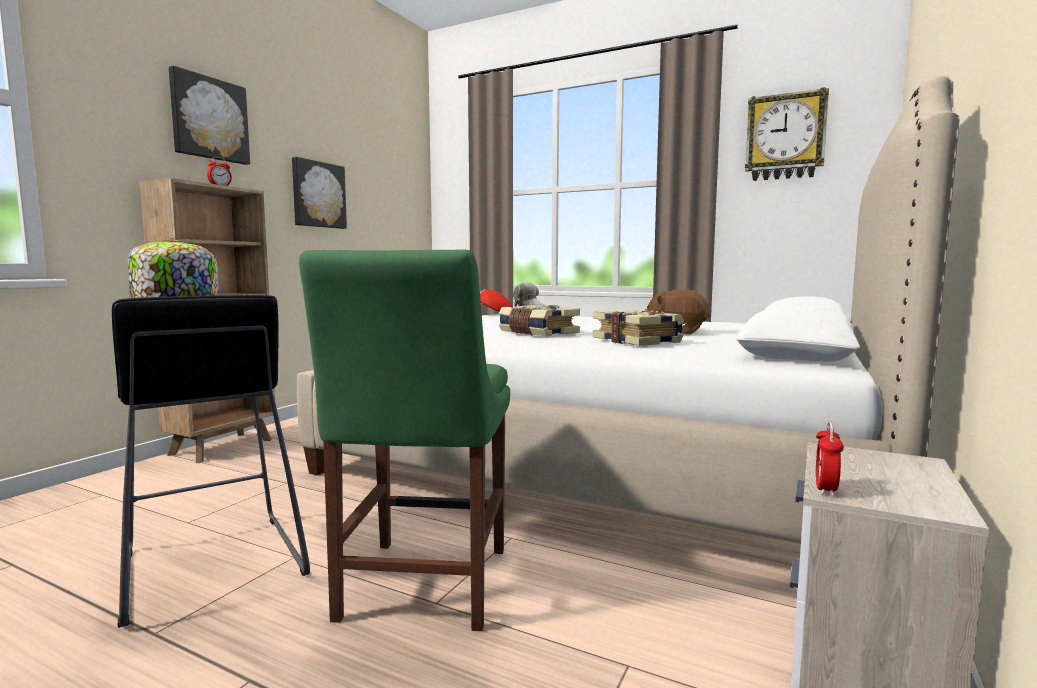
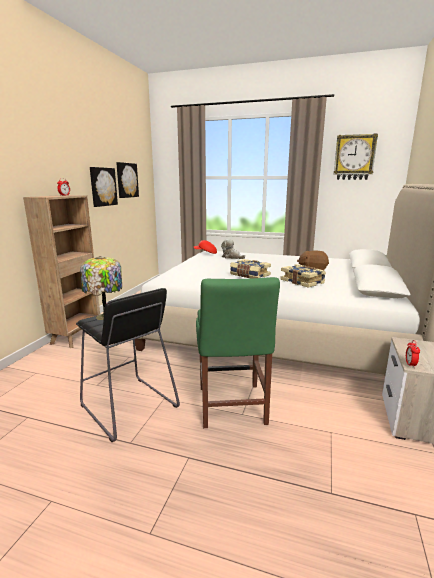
camera: 10 degrees left, 10 degrees up
(209, 119) = (49, 151): picture -> picture (126, 180)

